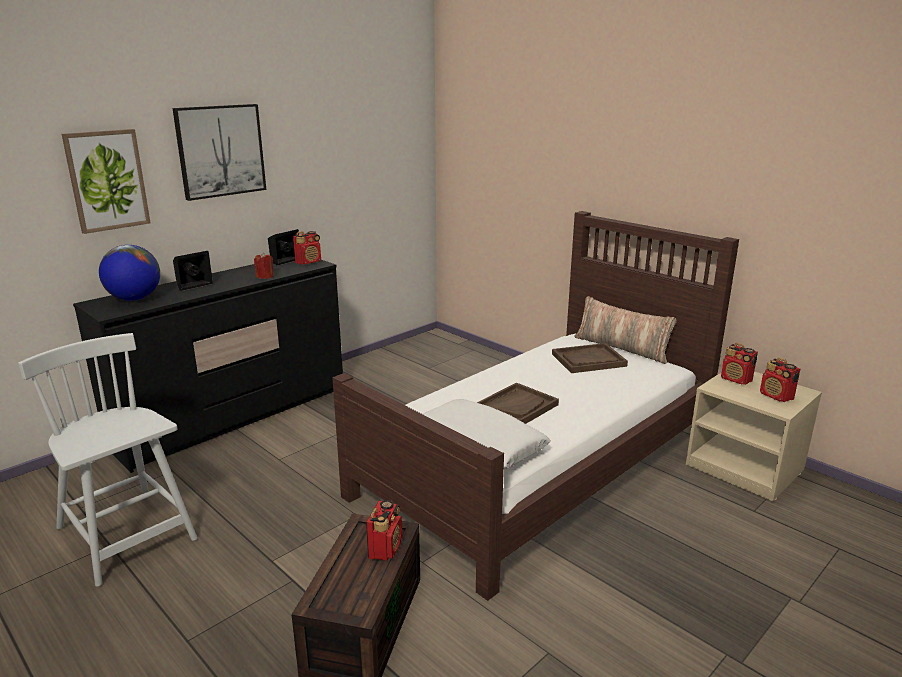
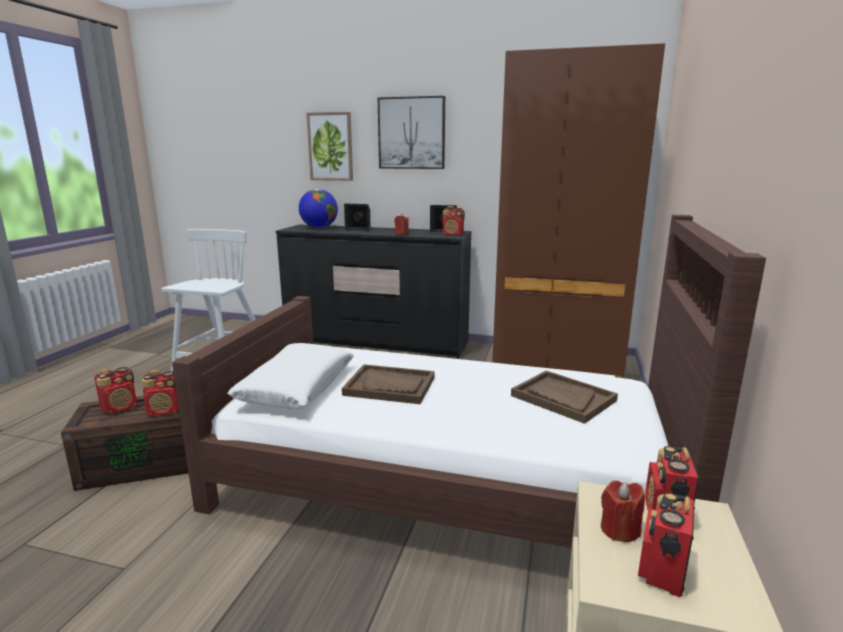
camera: 60 degrees right, 5 degrees down
(343, 580) = (120, 407): none -> radio
(412, 358) = (556, 364): none -> brown wardrobe
(621, 348) = (645, 413): pillow -> none
(744, 393) = (619, 530): none -> red candle

